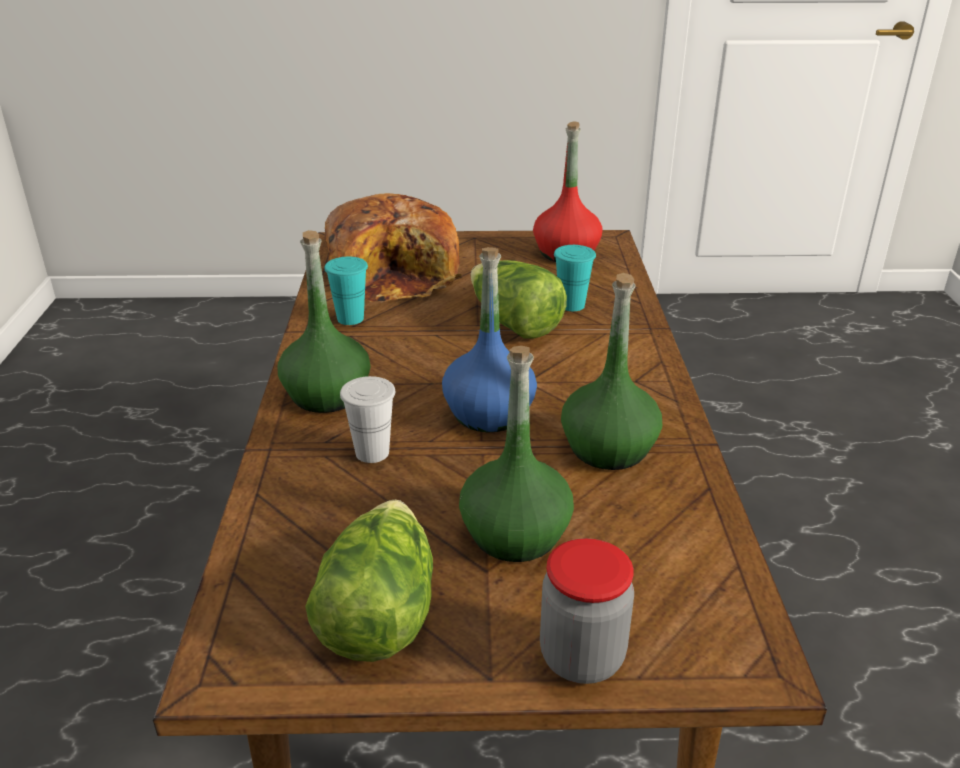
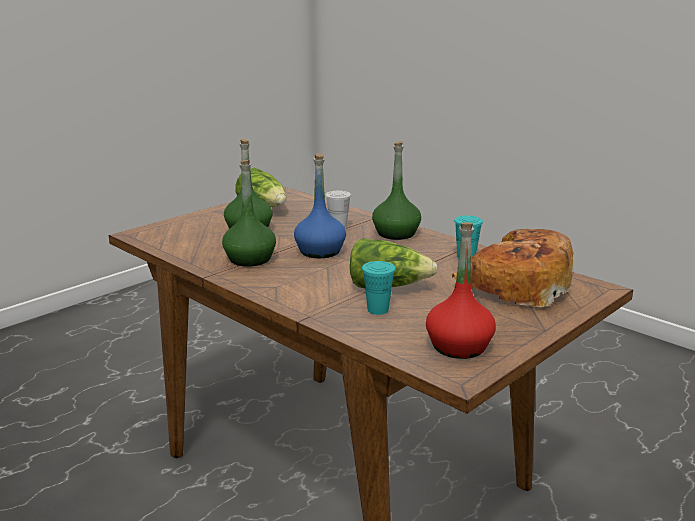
camera: 135 degrees right, 10 degrees down
(582, 657) = (191, 220): jar -> none

